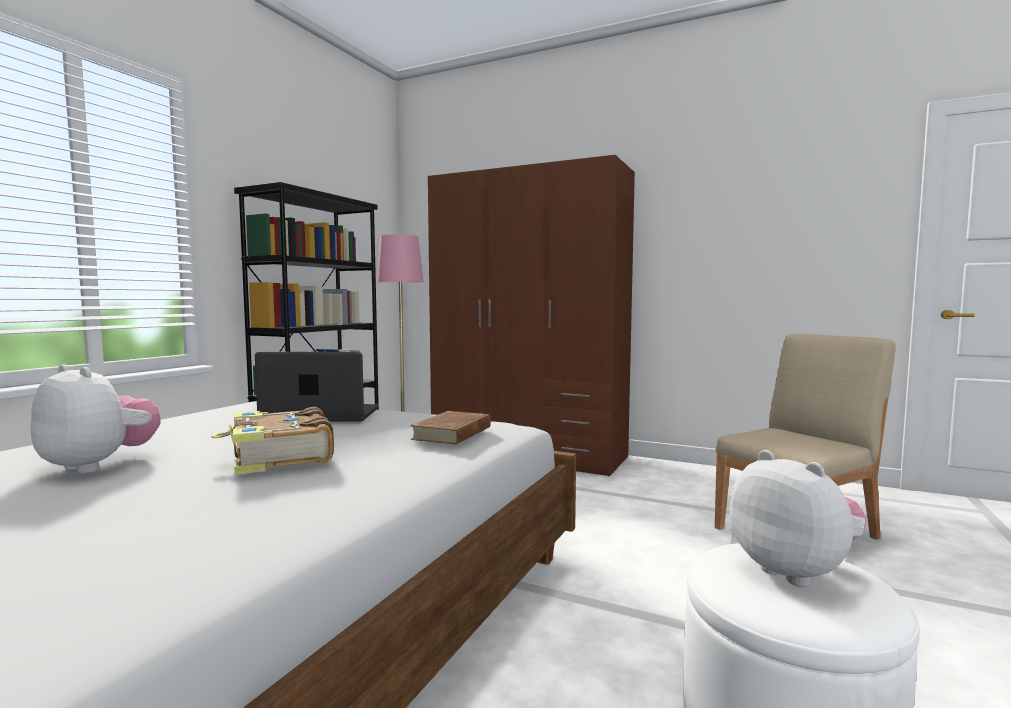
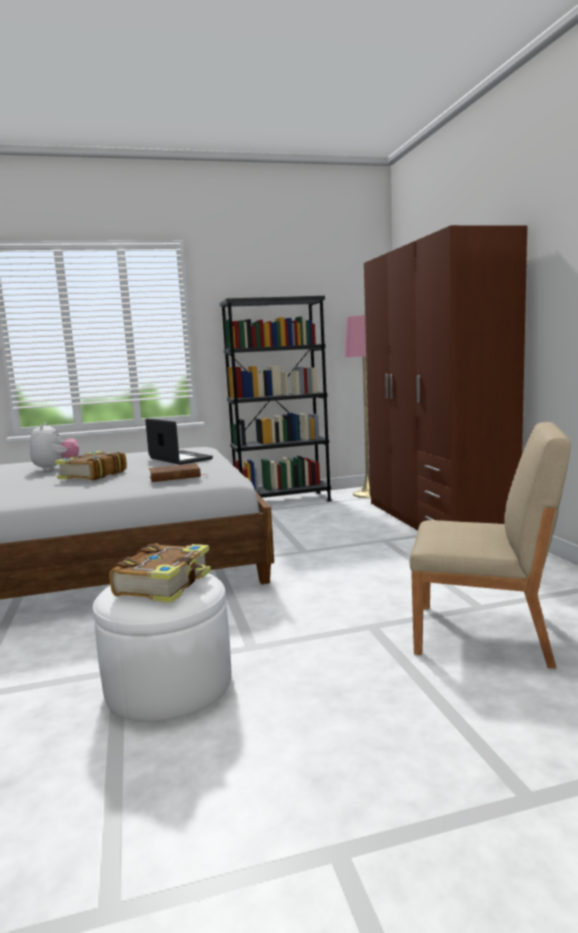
camera: 50 degrees right, 5 degrees up
(794, 571) = (165, 584): plush toy -> book

